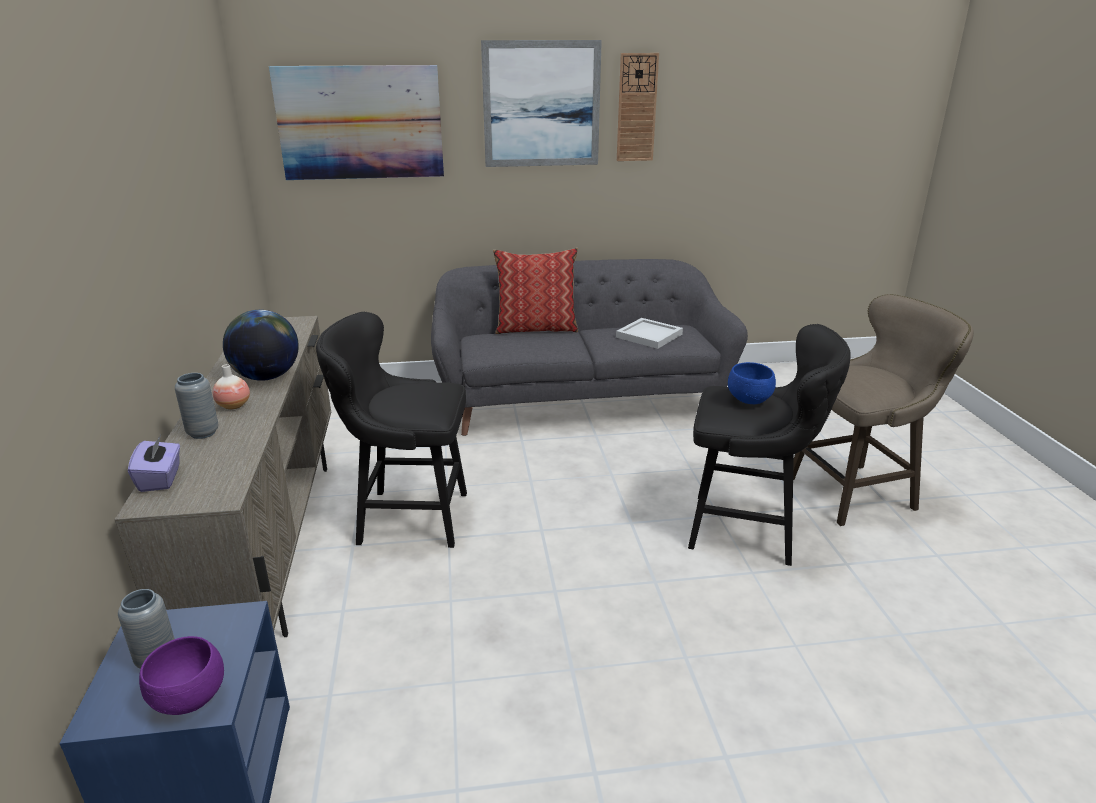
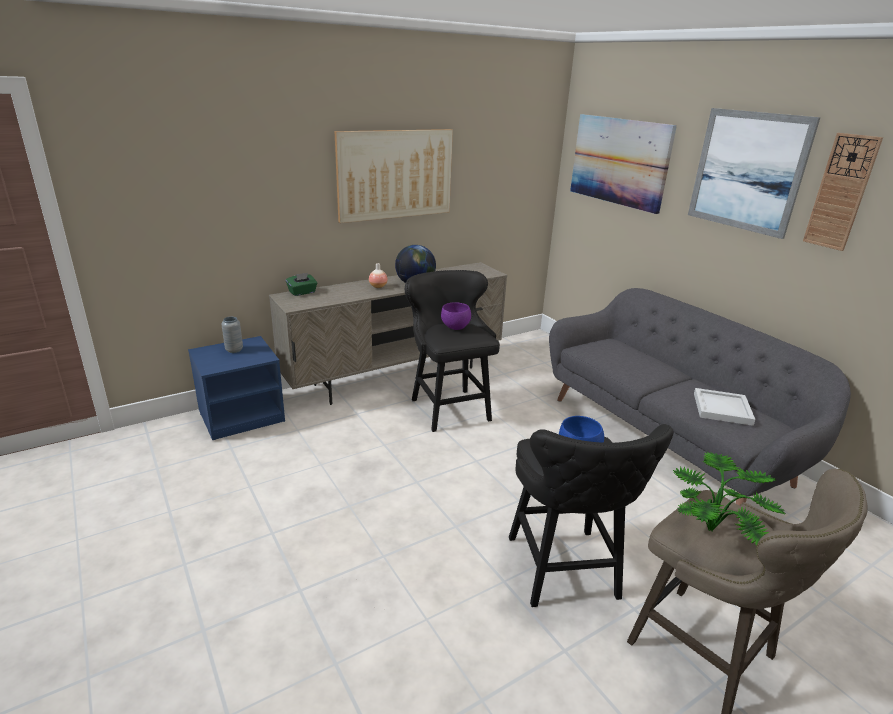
camera: 65 degrees right, 0 degrees up
(154, 204) = (395, 174): none -> picture
(161, 479) = (302, 292): purple tissue box -> green tissue box
(191, 700) = (213, 364): purple bowl -> purple bowl (455, 327)
(203, 433) = (347, 288): grey vase -> none
(536, 328) = (660, 358): pillow -> none
(872, 381) = (716, 530): none -> potted plant

